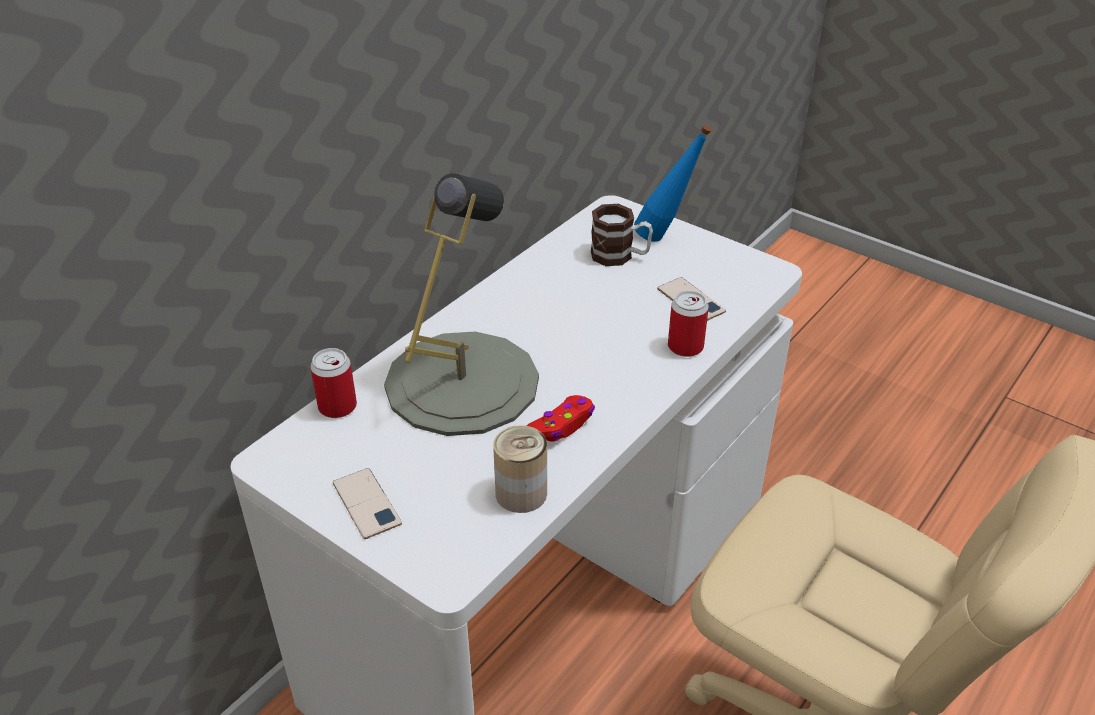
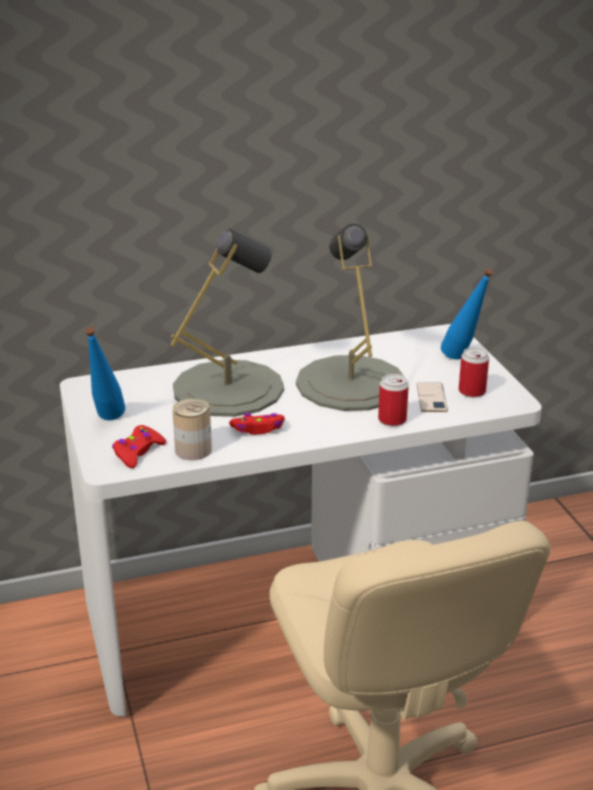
camera: 35 degrees right, 10 degrees down
(337, 406) = (146, 375): can -> can (472, 391)
(366, 503) = (107, 422): phone -> blue bottle
(458, 531) = (138, 452): none -> red game controller
(589, 316) = (350, 383): none -> grey table lamp
(620, 256) = (416, 359): mug -> none

